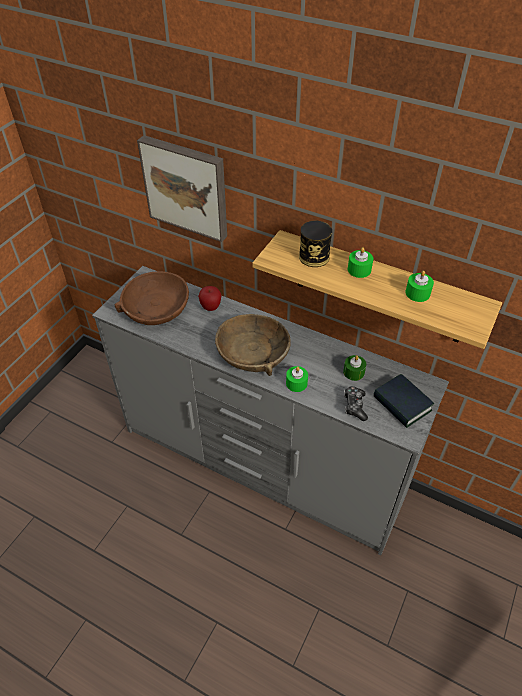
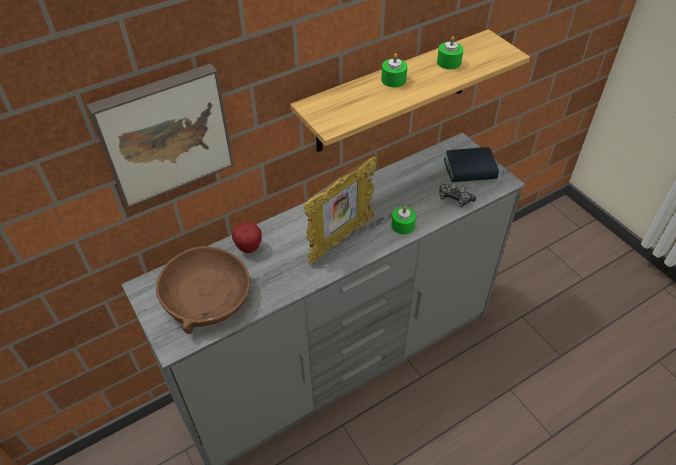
camera: 60 degrees left, 0 degrees up
(253, 352) = (340, 240): brown bowl -> picture frame
(314, 257) = (353, 98): can -> none
(353, 372) = (415, 181): green candle -> none

